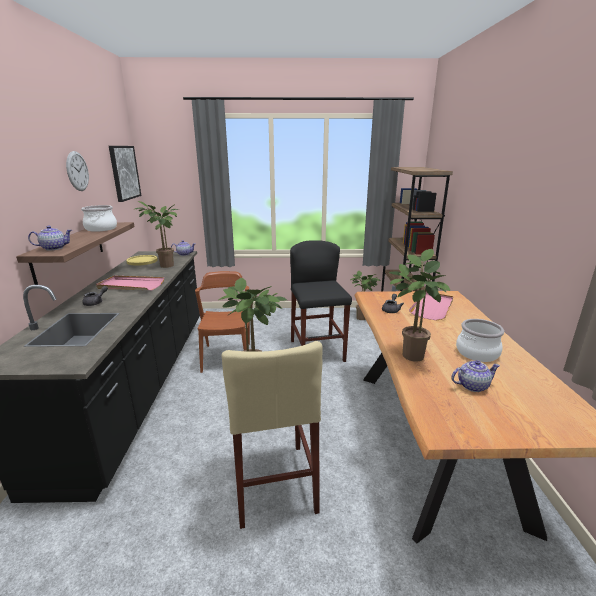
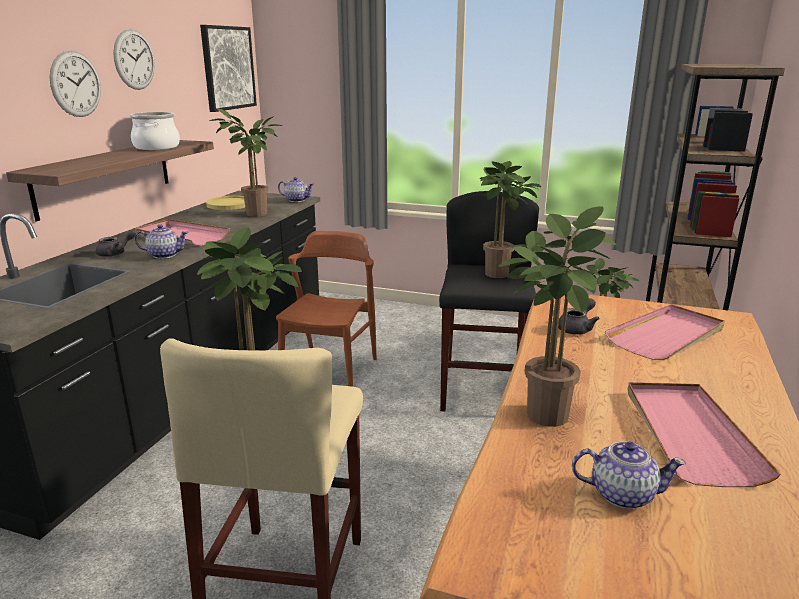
camera: 20 degrees right, 0 degrees up
(48, 190) = (76, 84): none -> wall clock
(54, 248) = (61, 166): teapot -> teapot (164, 255)
(325, 286) = (500, 275): none -> potted plant
(476, 352) = (689, 434): cooking pot -> pink tray

